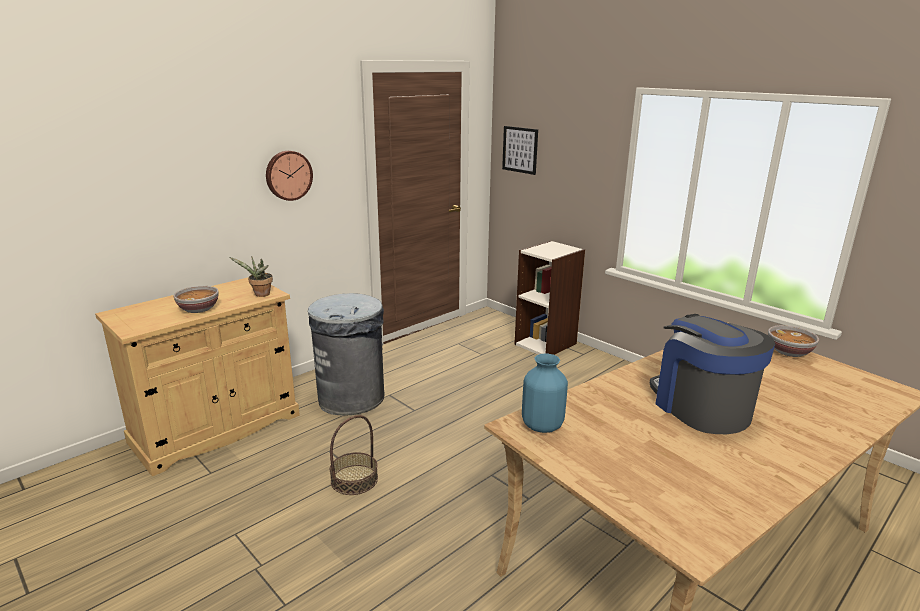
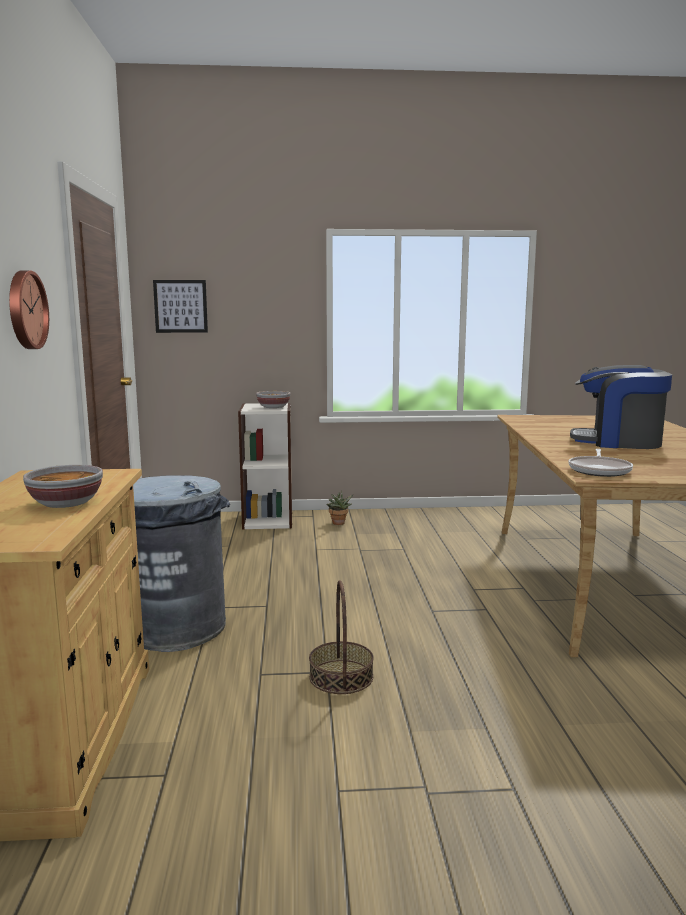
camera: 50 degrees left, 10 degrees down
(260, 295) = (104, 476): potted plant -> potted plant (338, 523)
(543, 426) = (599, 470): blue vase -> frying pan
(789, 352) = (565, 417): bowl -> bowl (273, 407)

